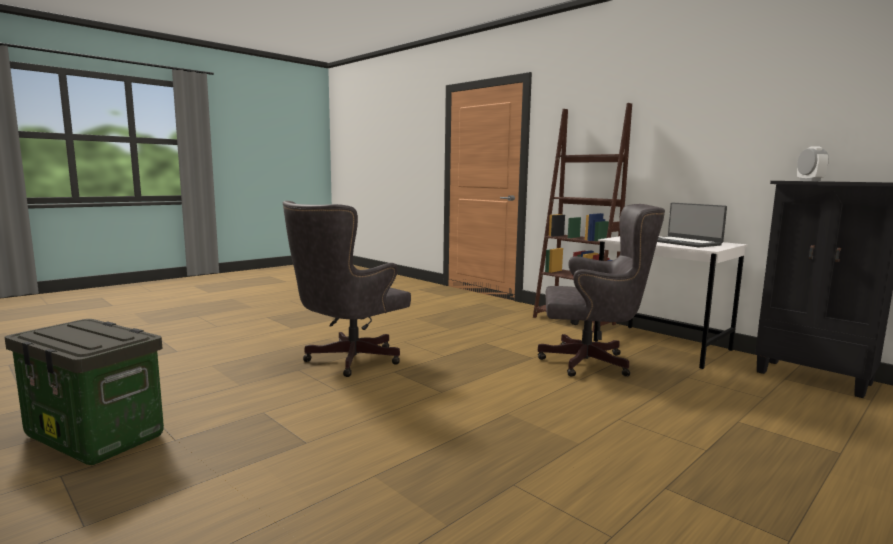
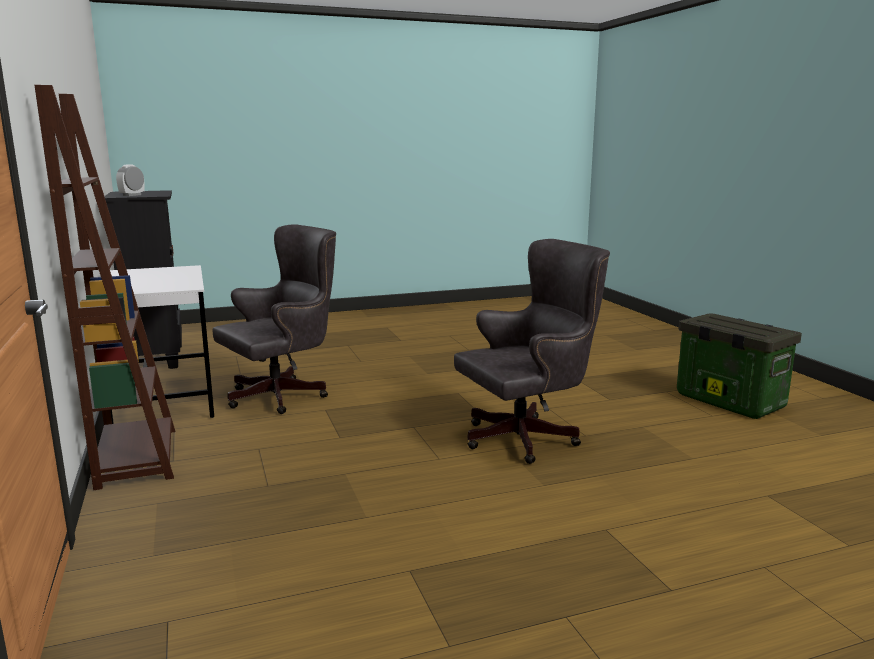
camera: 155 degrees left, 5 degrees up
(592, 363) = (282, 395): grey office chair -> grey office chair turned 105 degrees clockwise
(683, 242) = (152, 276): laptop -> none

